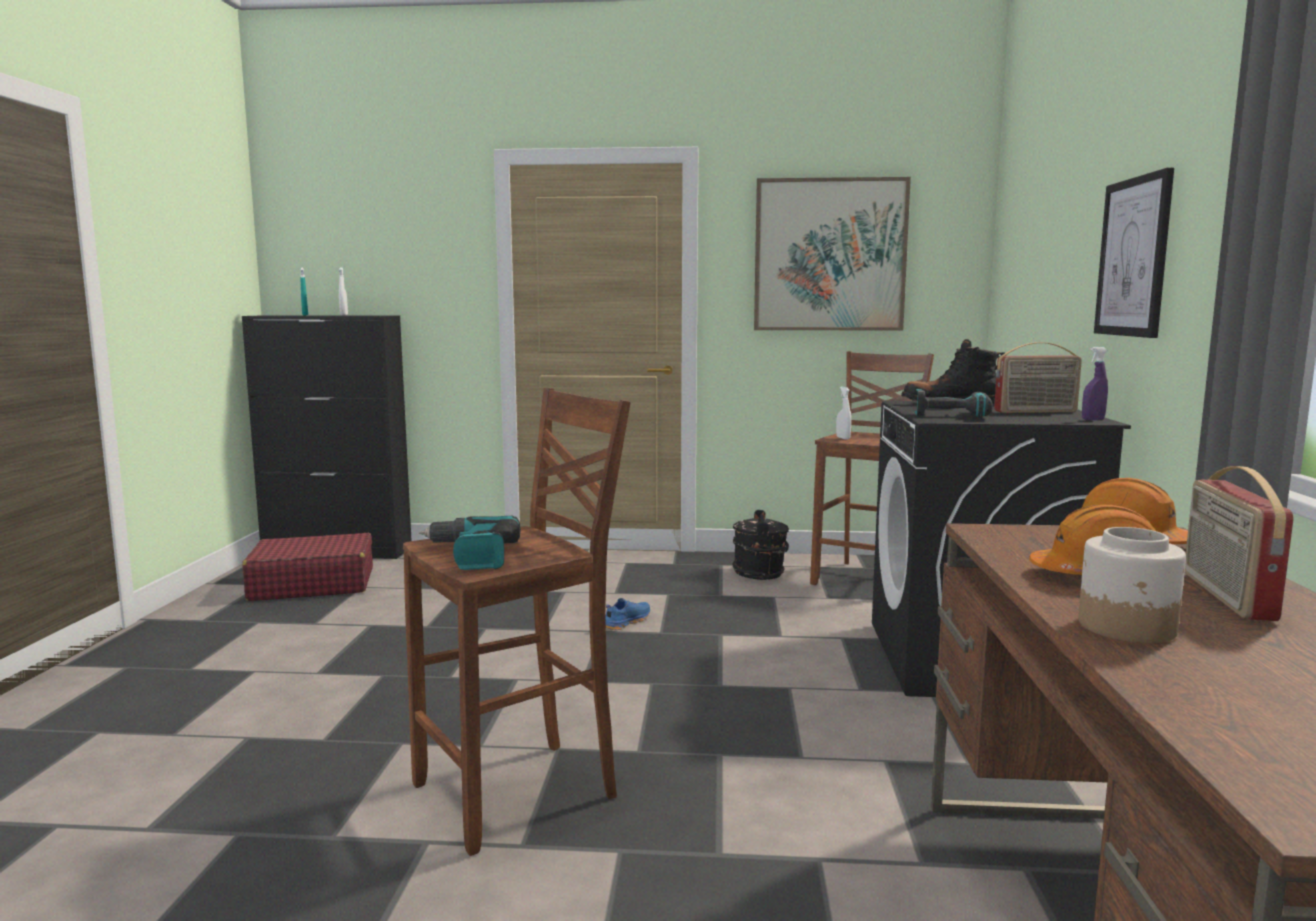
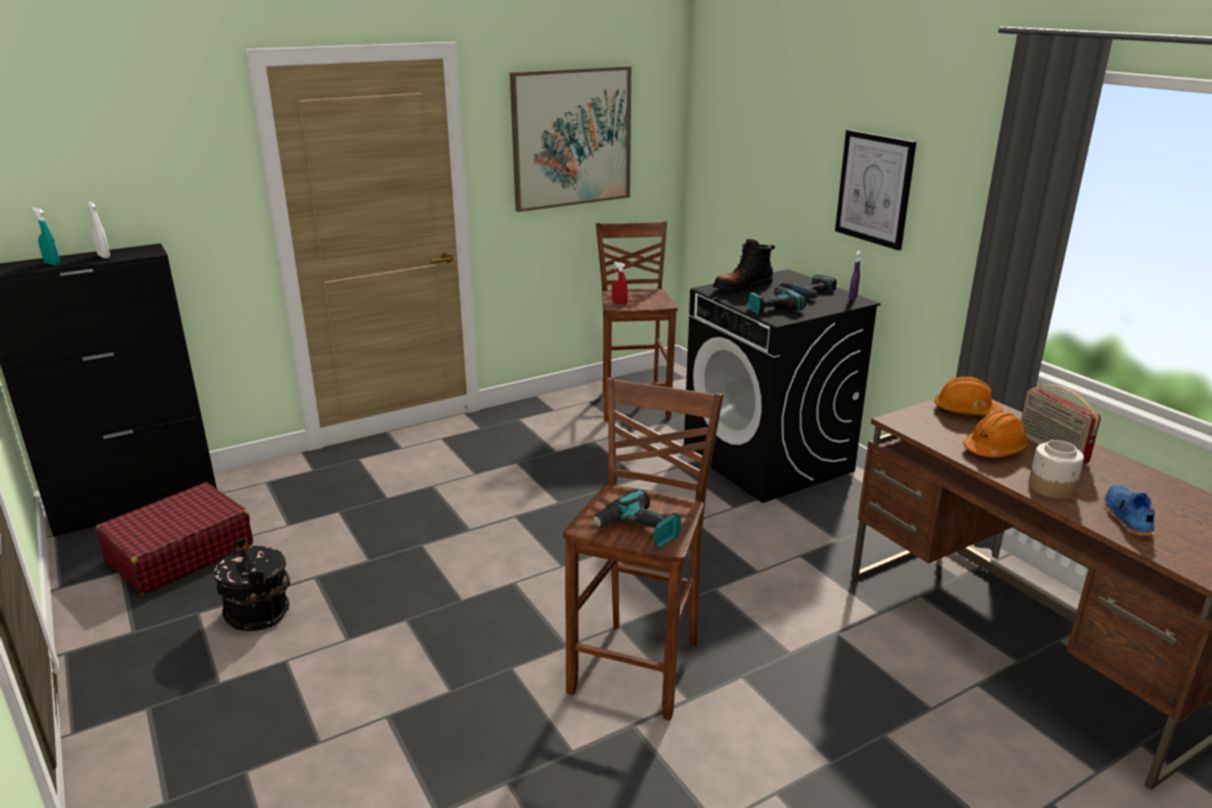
camera: 35 degrees left, 15 degrees up
(626, 622) = (521, 501): blue shoe -> blue shoe (1125, 518)
(760, 573) = (557, 420): black bucket -> black bucket (259, 613)
(843, 438) = (619, 303): white spray bottle -> red spray bottle
(1036, 412) = (807, 291): radio -> power drill

